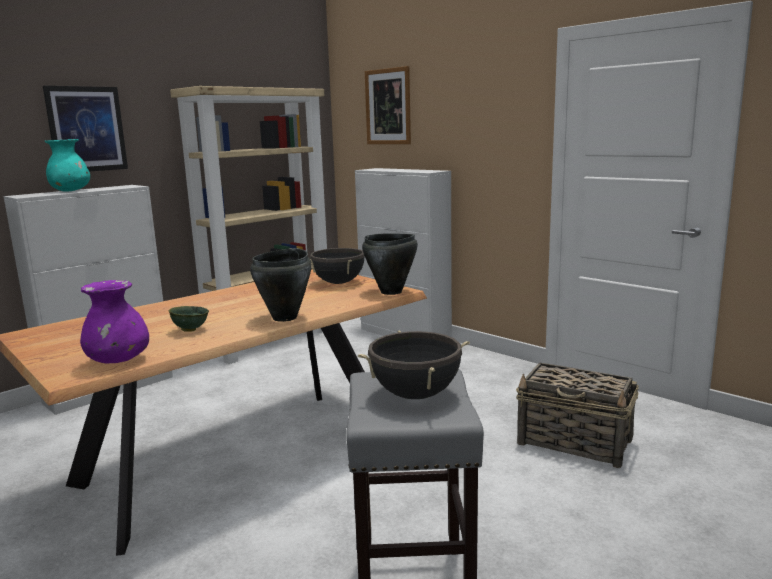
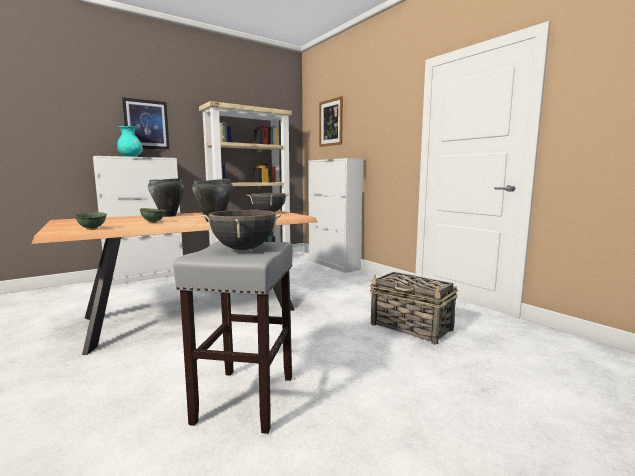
camera: 10 degrees right, 5 degrees down
(119, 361) = (92, 229): purple vase -> green bowl
(391, 292) = (294, 216): black cooking pot -> black cooking pot (168, 216)

